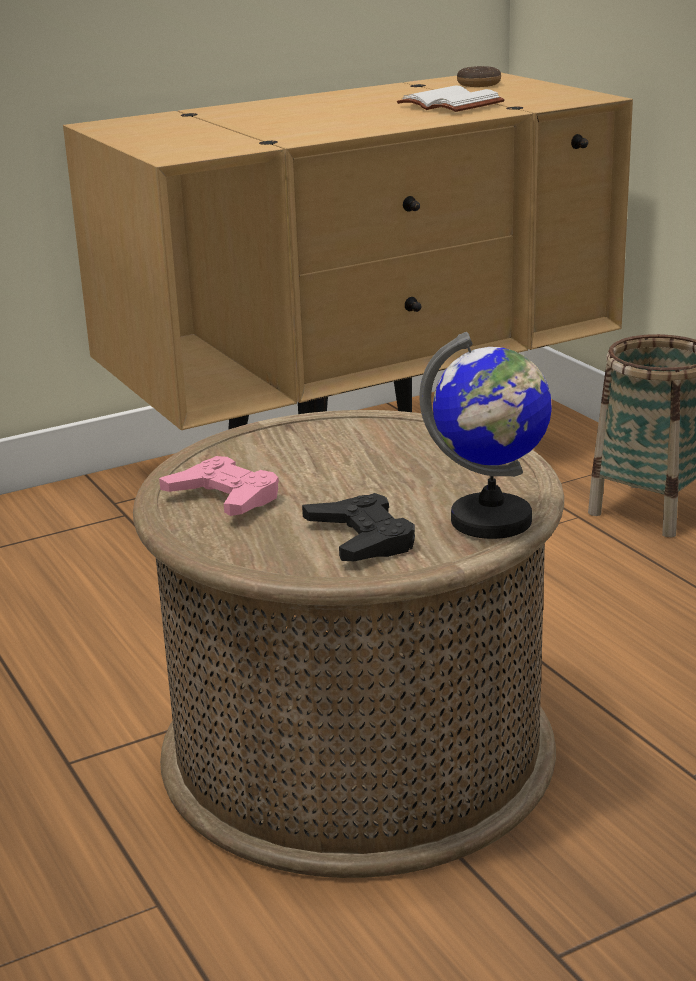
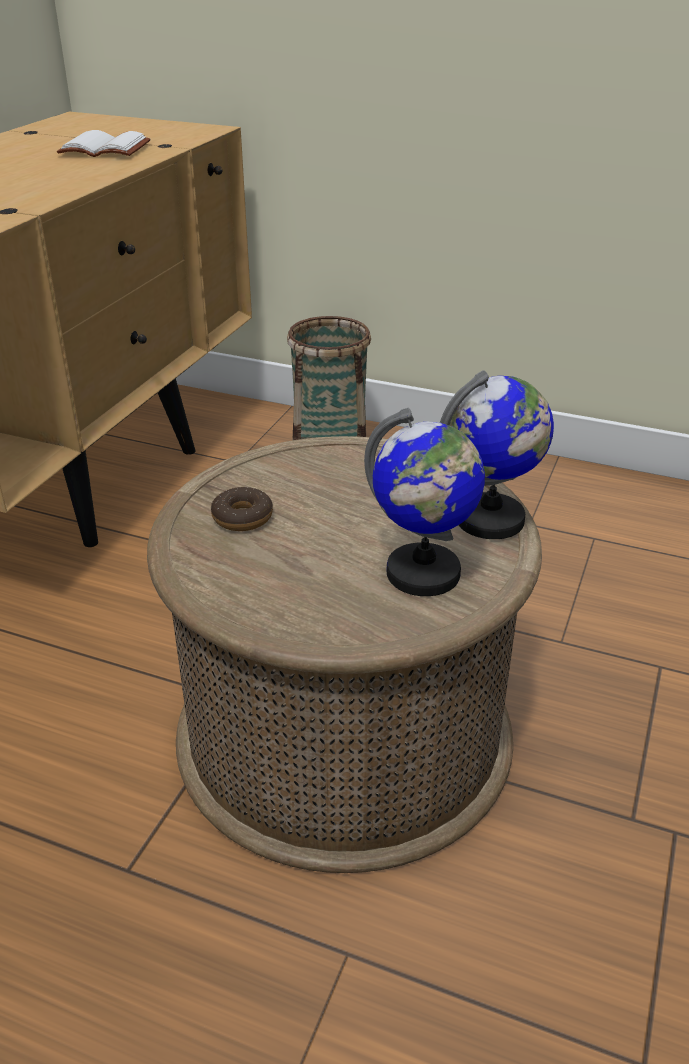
camera: 40 degrees left, 10 degrees up
(224, 497) = (263, 579): pink game controller -> none
(361, 538) = (423, 574): black game controller -> globe
(479, 84) = (86, 126): donut -> donut (242, 517)

